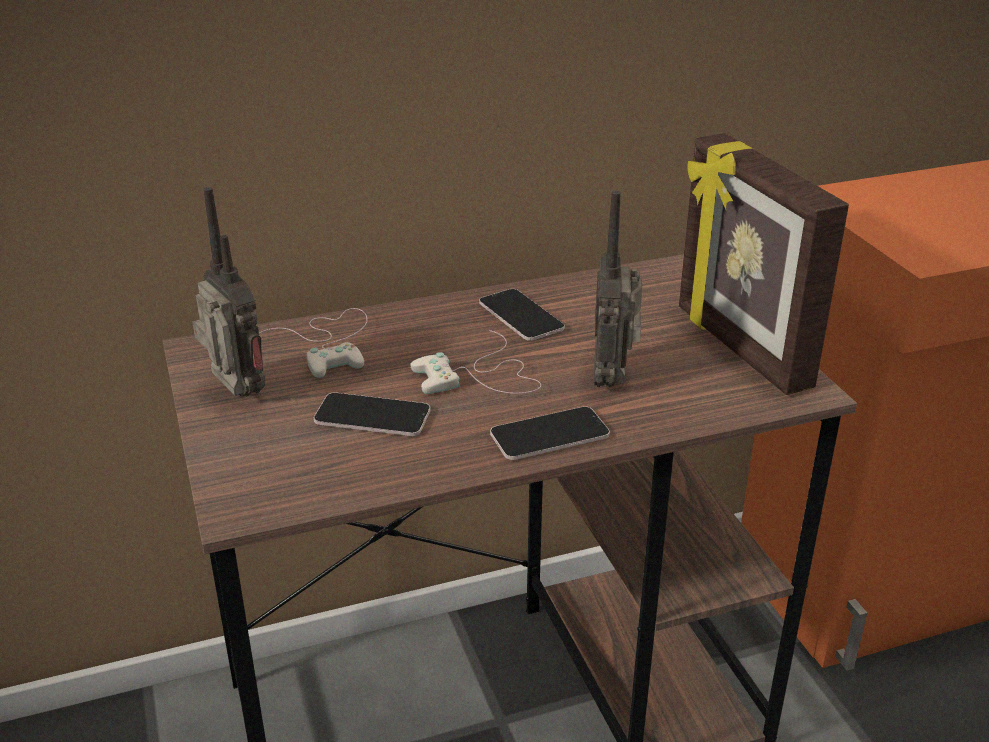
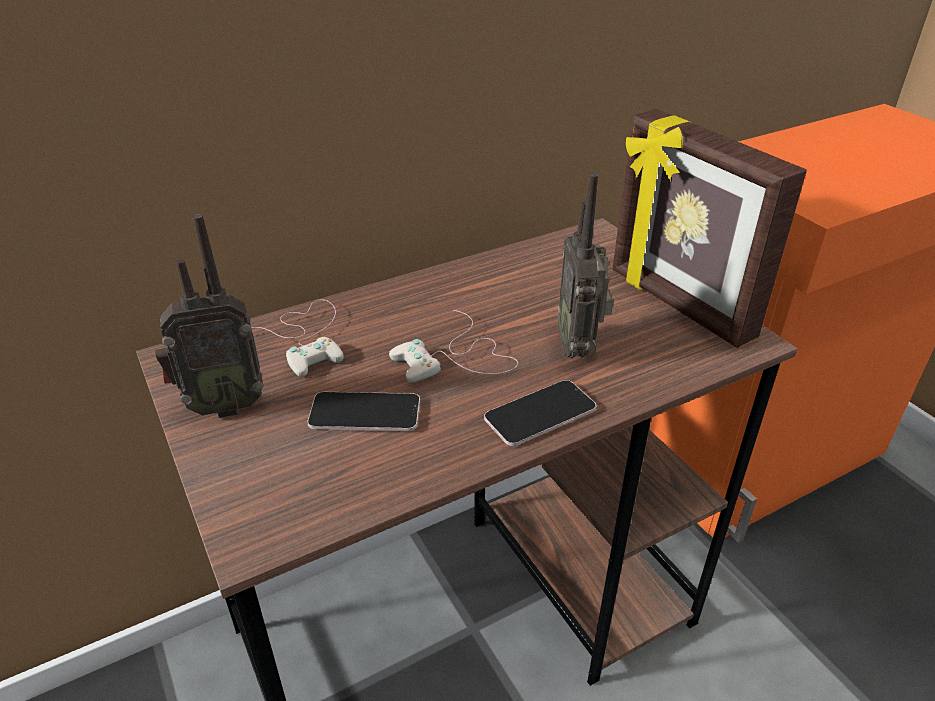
camera: 10 degrees left, 5 degrees up
(235, 395) = (222, 405): radio -> radio turned 120 degrees clockwise
(521, 316) = (475, 292): phone -> none

